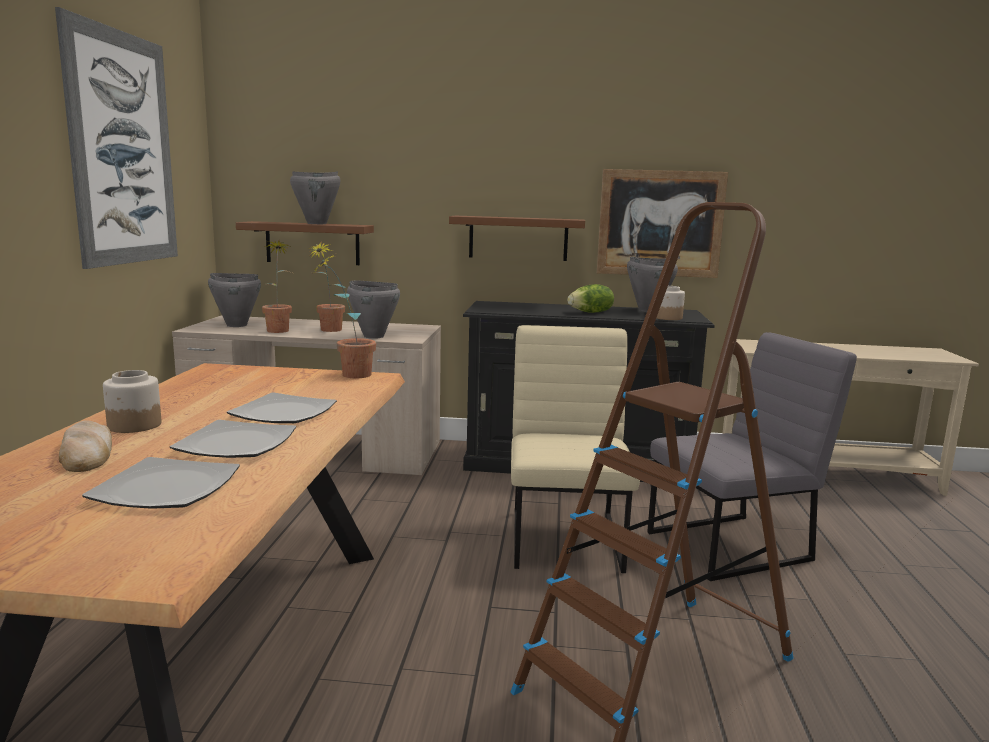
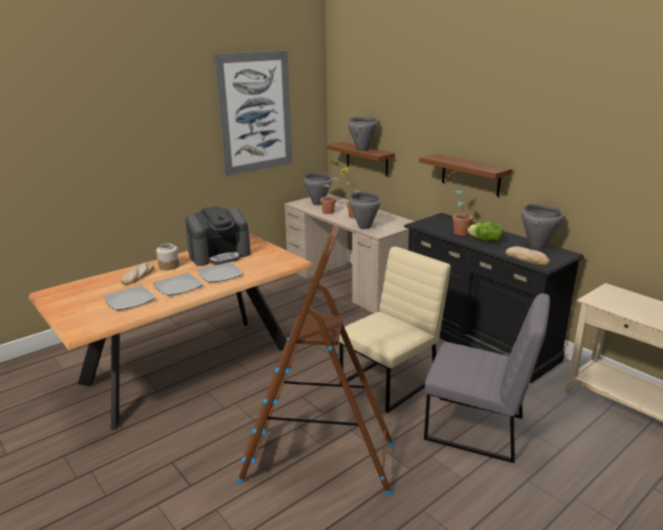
camera: 45 degrees right, 10 degrees up
(215, 393) = (220, 255): none -> coffee machine
(347, 375) = (286, 257): potted plant -> potted plant (456, 232)
(660, 223) = (564, 180): picture -> none
(667, 318) = (527, 258): jar -> bread

